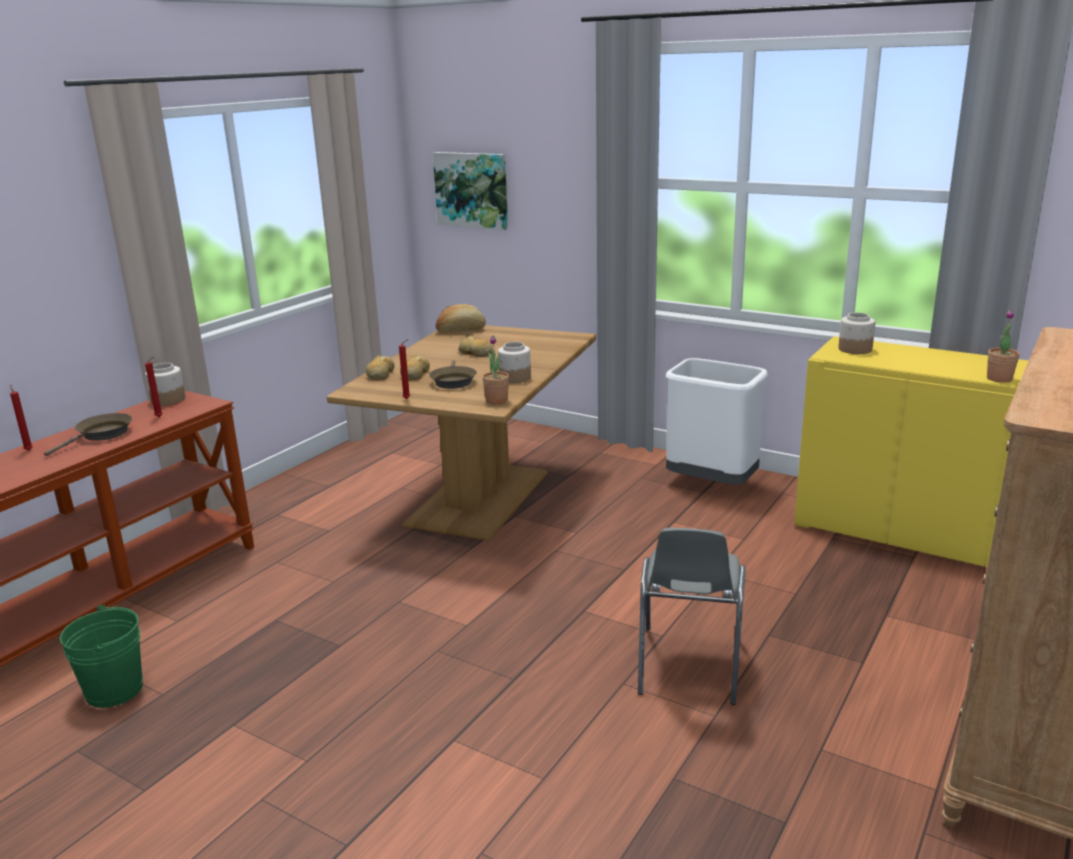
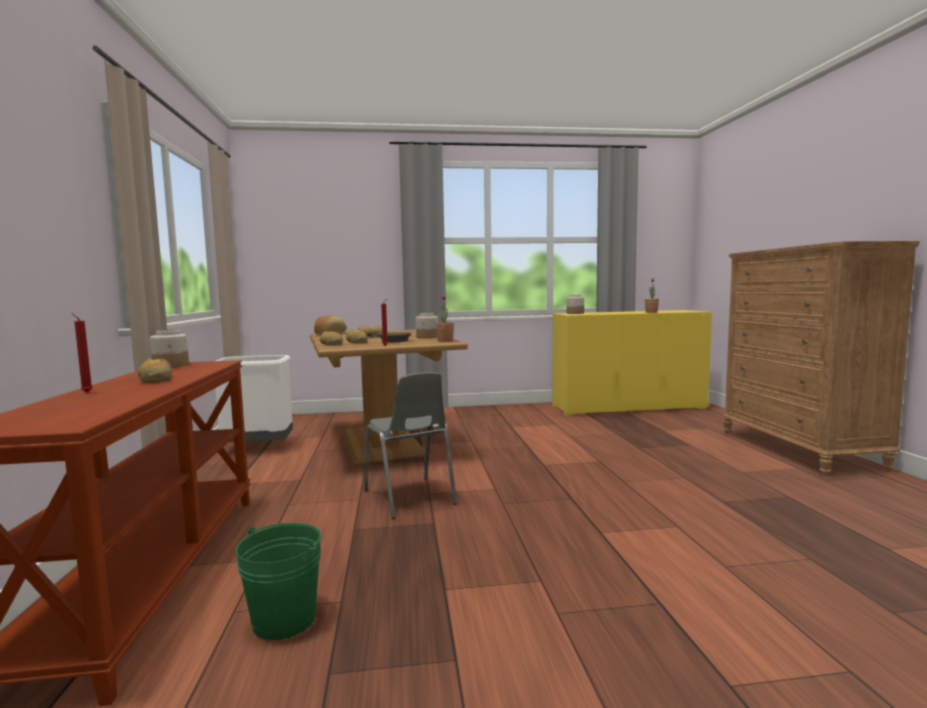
camera: 40 degrees left, 15 degrees down
(101, 435) = (156, 379): brown frying pan -> bread
(160, 417) = (192, 369): red candle -> none
(472, 190) = (297, 252): picture -> none
(688, 666) = (634, 466): grey chair -> grey chair (409, 497)
(712, 483) = (499, 412): white trash can -> white trash can (259, 448)

